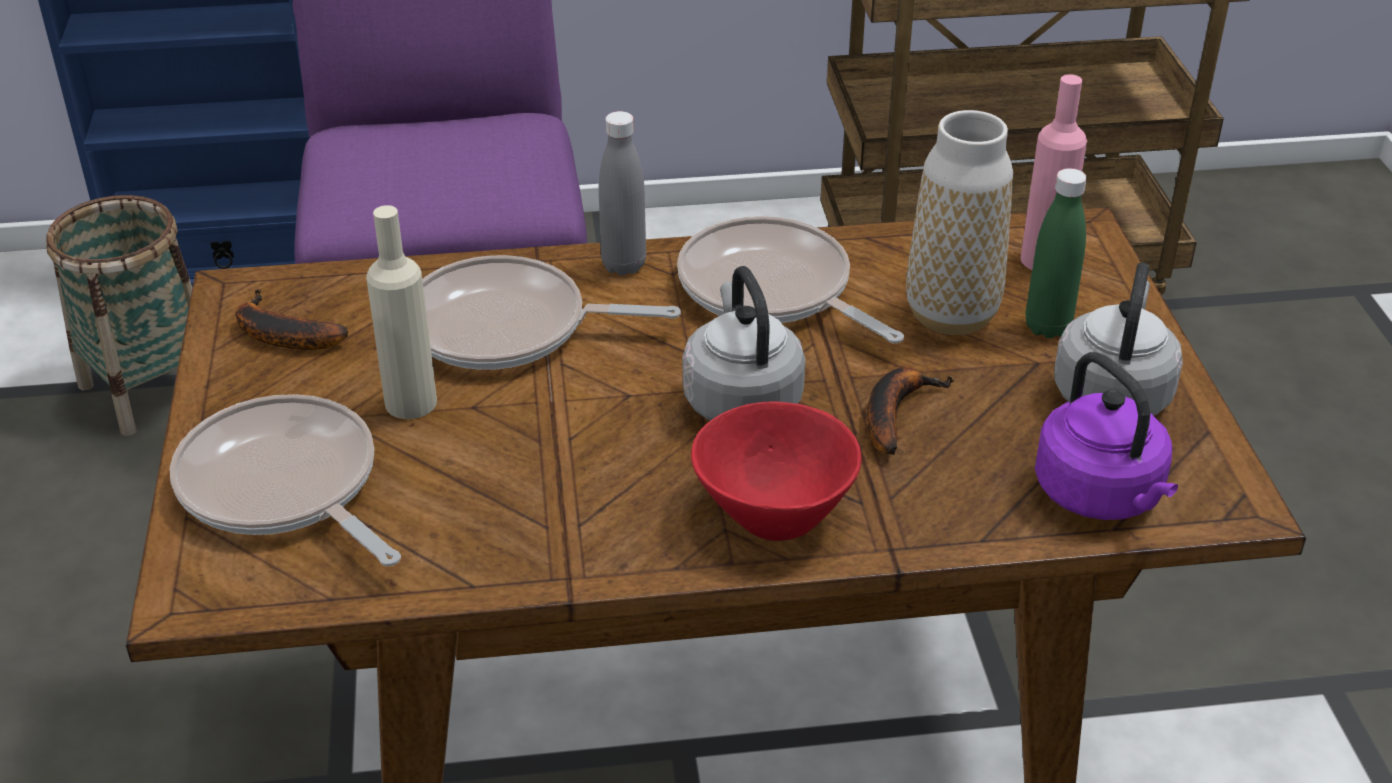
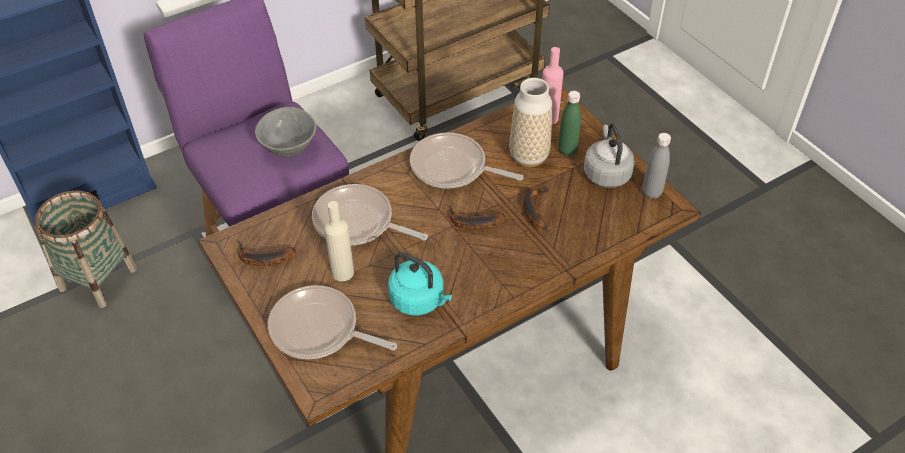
camera: 25 degrees left, 10 degrees up
(478, 178) = (287, 148): none -> grey bowl
(508, 328) = (358, 222): frying pan -> frying pan turned 45 degrees clockwise
(524, 501) = (419, 300): none -> turquoise kettle
(623, 265) = (385, 175): grey bottle -> grey bottle (651, 193)
(740, 398) = (472, 223): grey kettle -> banana
(778, 510) = (517, 268): red bowl -> none
(1101, 496) = (626, 220): purple kettle -> none

